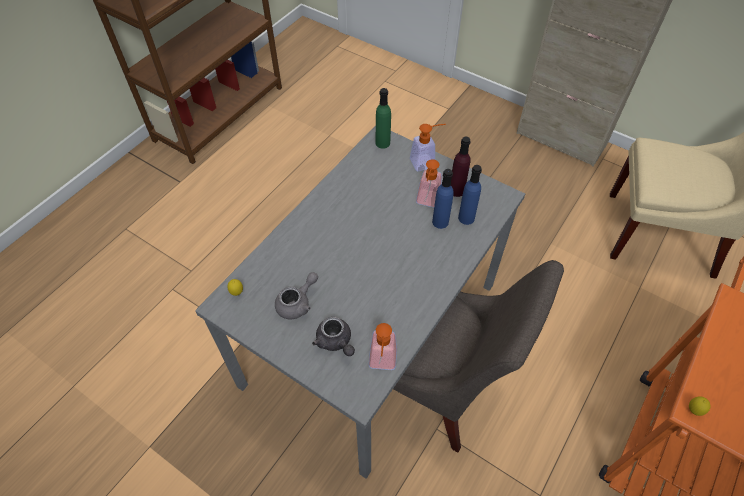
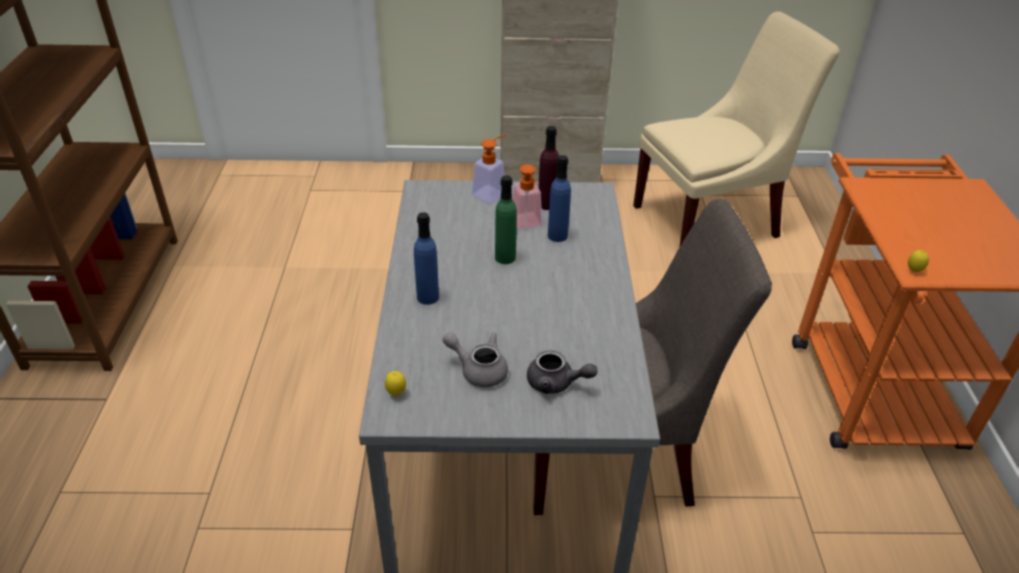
camera: 35 degrees left, 15 degrees down
(297, 303) = (478, 370): grey teapot -> grey teapot turned 75 degrees counterclockwise
(382, 143) = (429, 193): green bottle -> green bottle (505, 257)
(382, 363) = (622, 377): soap dispenser -> none
(466, 218) = (579, 222): blue bottle -> blue bottle (428, 297)

